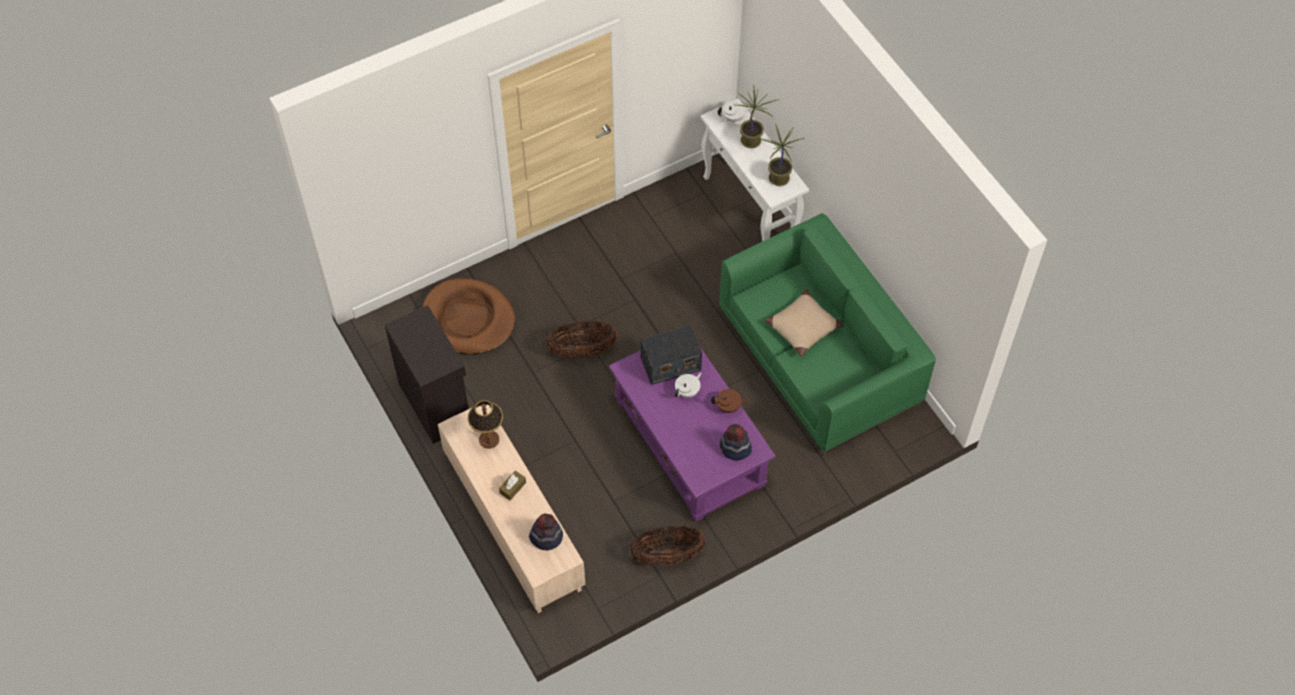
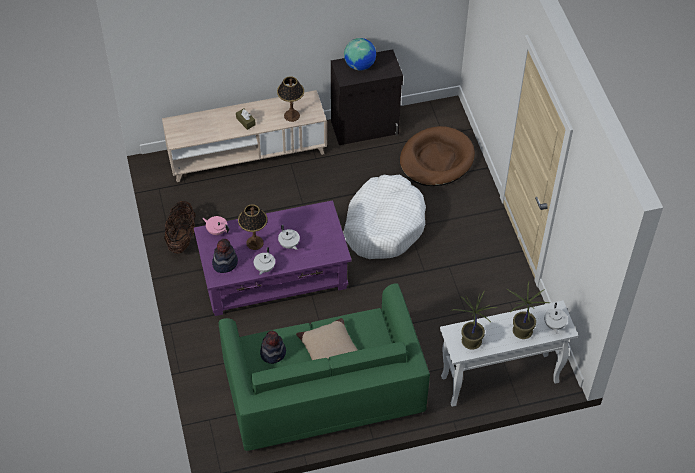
camera: 105 degrees right, 5 degrees down
(422, 352) = (360, 65): none -> globe
(546, 537) = (198, 132): hat -> hat (273, 352)
(582, 351) = (384, 225): basket -> white dog bed
(670, 364) = (319, 239): radio -> none
(692, 470) = (217, 231): none -> pink teapot
(697, 426) = (254, 243): none -> table lamp
(728, 407) = (264, 268): brown teapot -> white teapot

